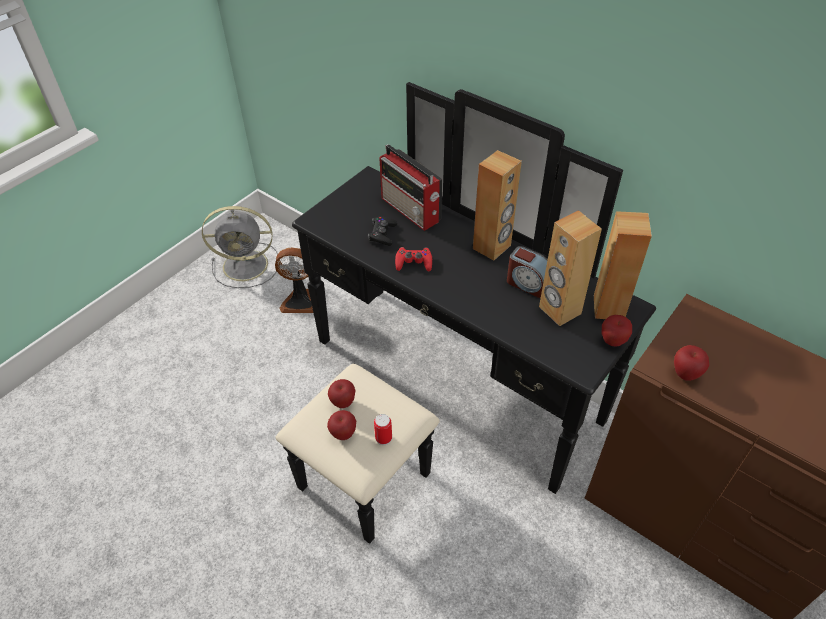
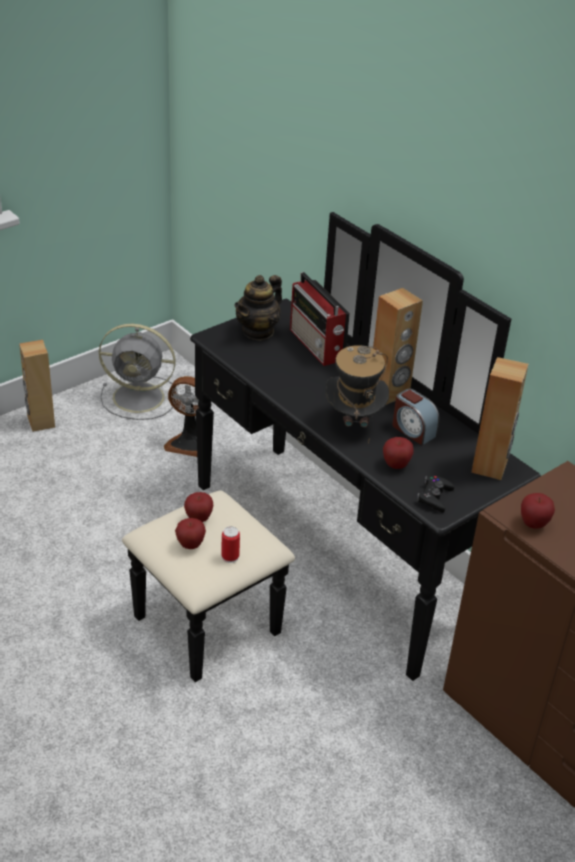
camera: 10 degrees right, 10 degrees down
(353, 206) = (258, 331): none -> teapot
(382, 234) = (279, 361): black game controller -> black game controller (434, 497)
(413, 262) = (302, 391): red game controller -> none
(471, 287) = (353, 423): none -> hat
(559, 310) = (437, 459): brown speaker -> brown speaker (40, 422)
(613, 341) = (481, 494): apple -> apple (396, 465)

